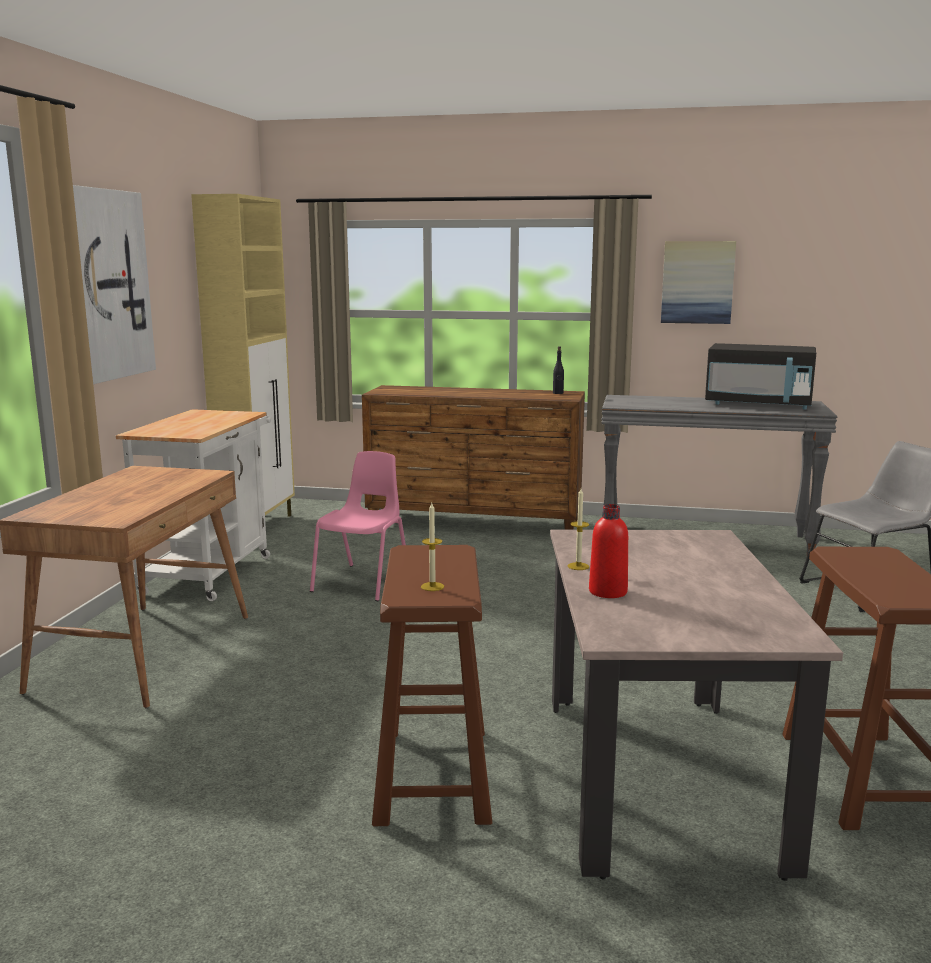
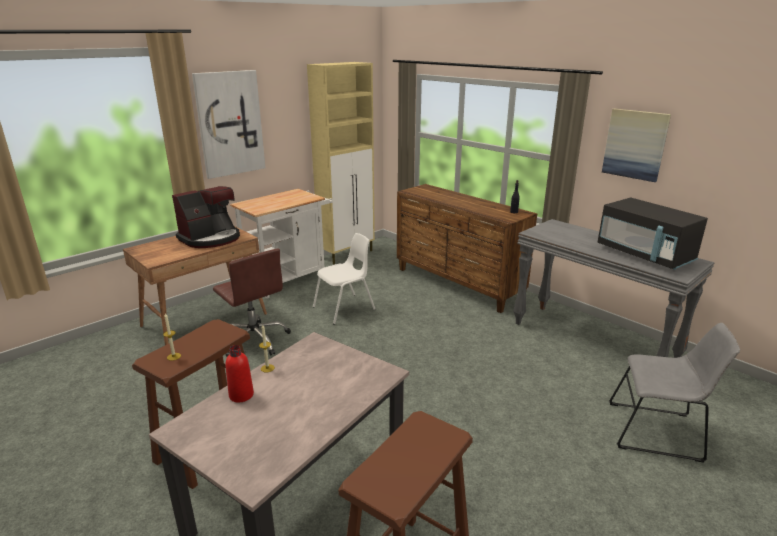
camera: 35 degrees right, 10 degrees up
(152, 483) = (211, 238): none -> coffee machine
(282, 649) = (255, 340): none -> brown office chair
(363, 582) = (345, 308): pink chair -> white chair

